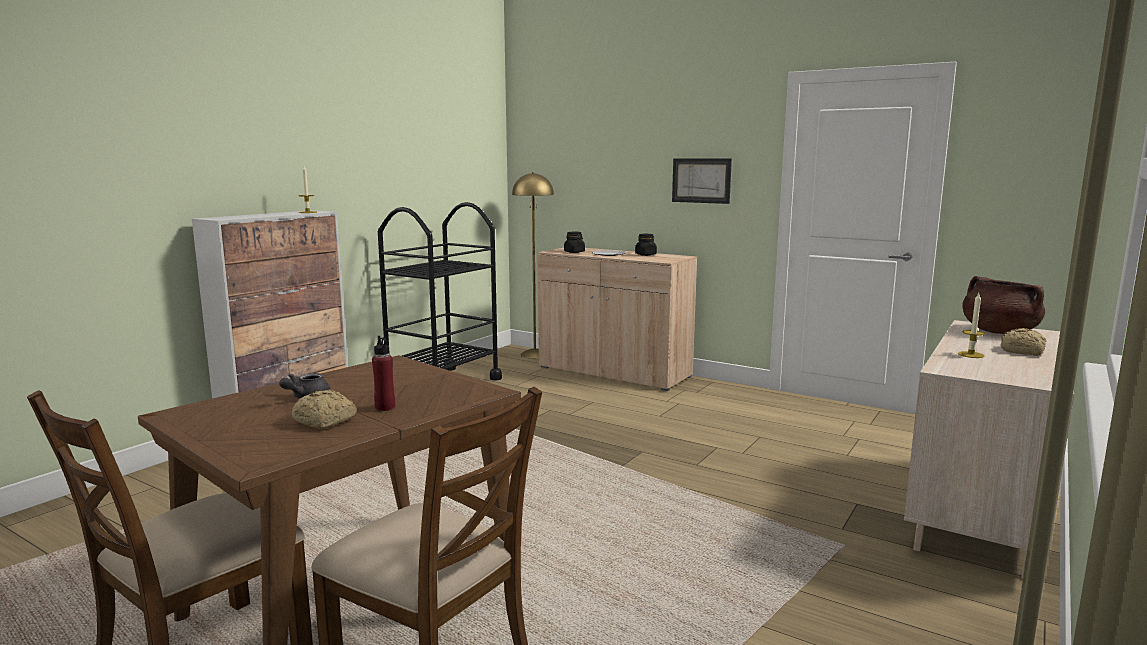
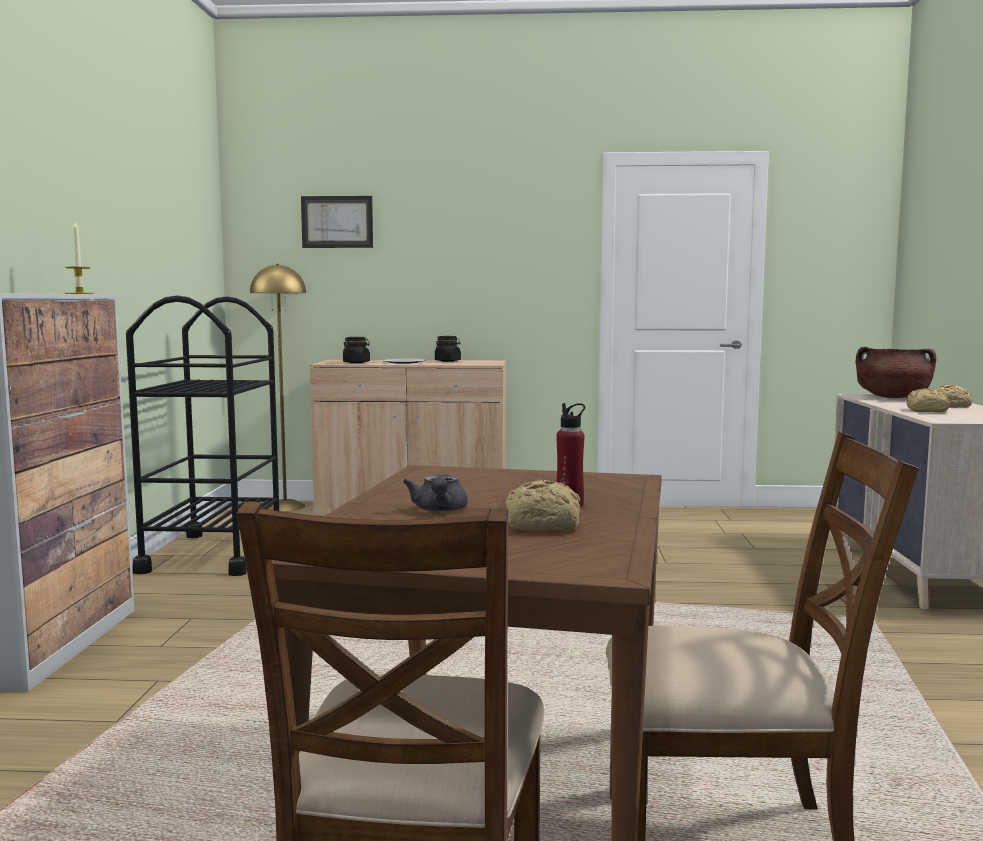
camera: 30 degrees left, 5 degrees down
(701, 180) = (505, 271): picture -> picture (337, 222)
(971, 355) = (926, 411): candle -> bread

